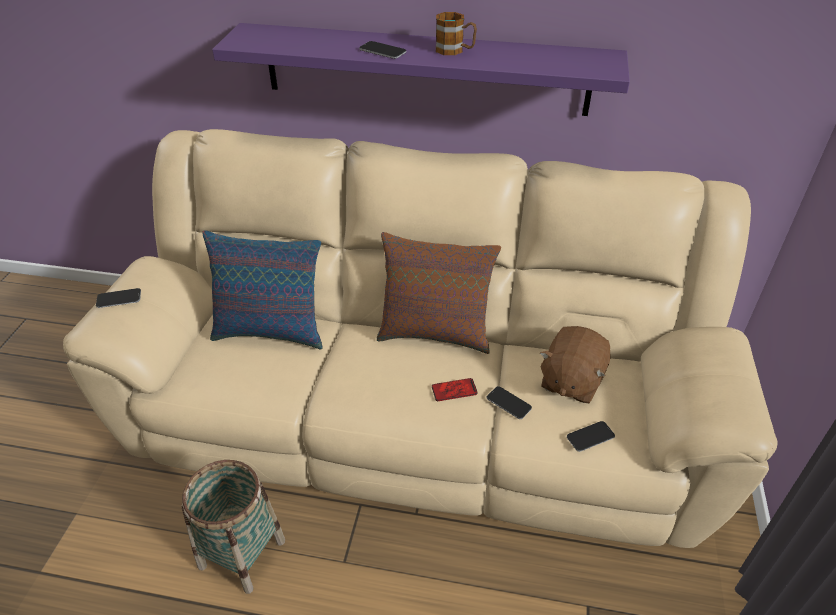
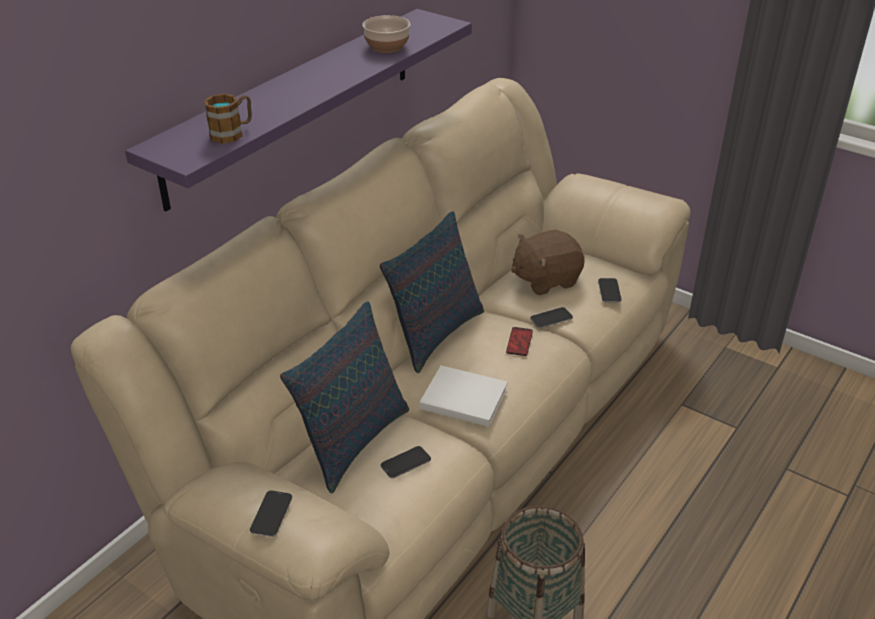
camera: 65 degrees left, 5 degrees down
(352, 375) = (461, 397): none -> white book
(382, 51) = (305, 93): phone -> phone (405, 463)
(435, 335) = (436, 335): brown pillow -> blue pillow
(455, 50) = (342, 65): mug -> mug (232, 133)
(516, 58) = (386, 46): none -> bowl
(570, 381) = (545, 279): brown plush toy -> brown plush toy turned 105 degrees clockwise

